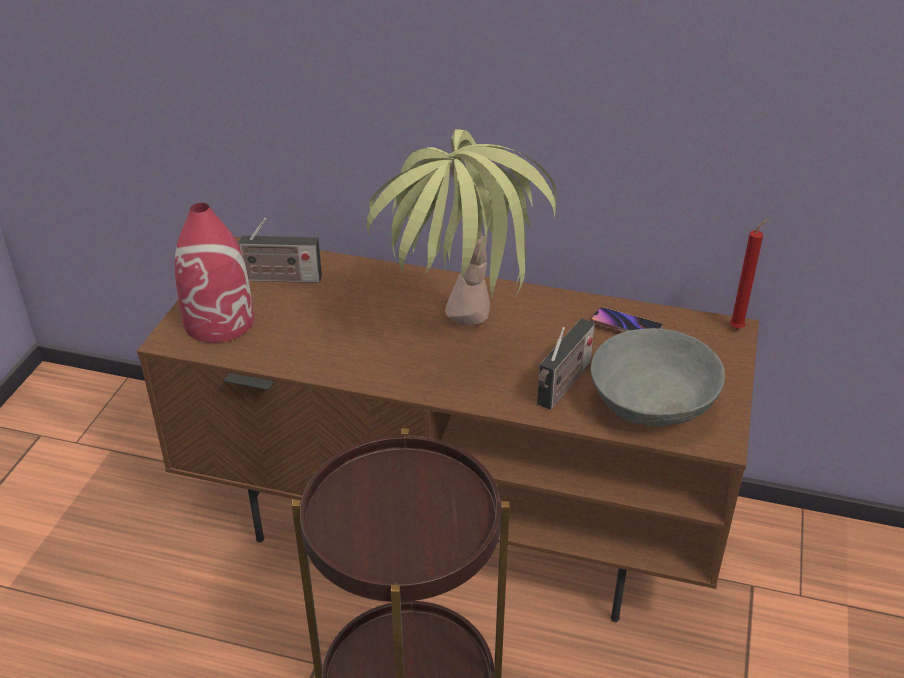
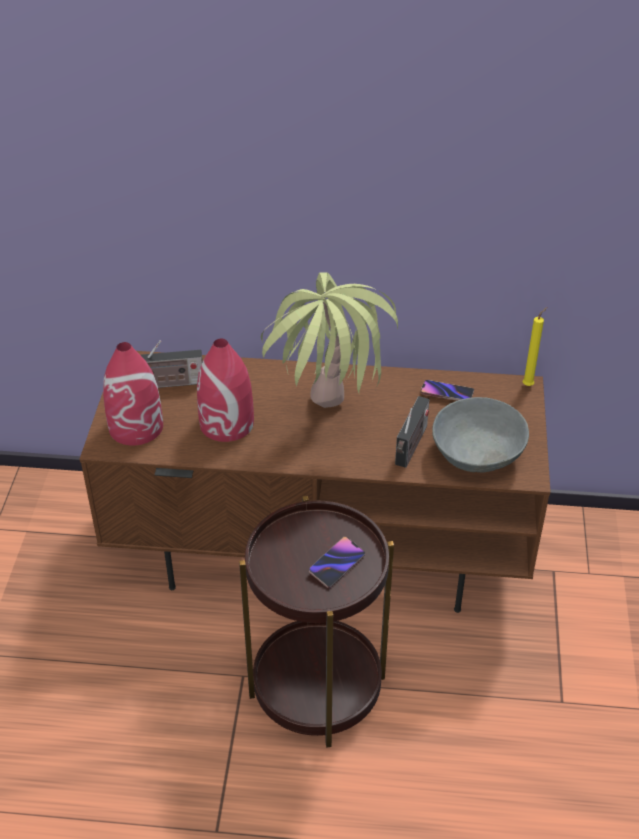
camera: 10 degrees left, 5 degrees up
(333, 330) = (227, 423): none -> red vase
(427, 523) = (337, 564): none -> phone
(738, 328) = (529, 385): red candle -> yellow candle

